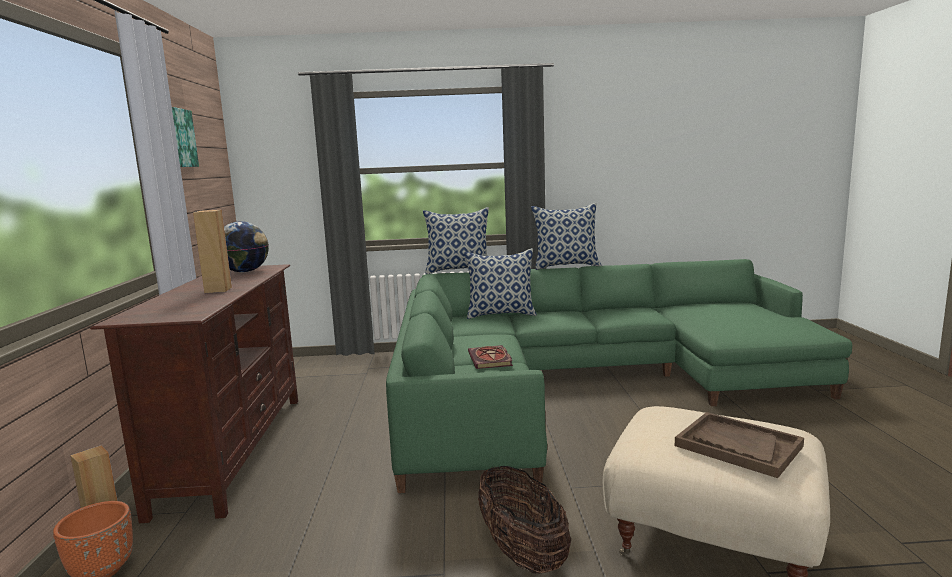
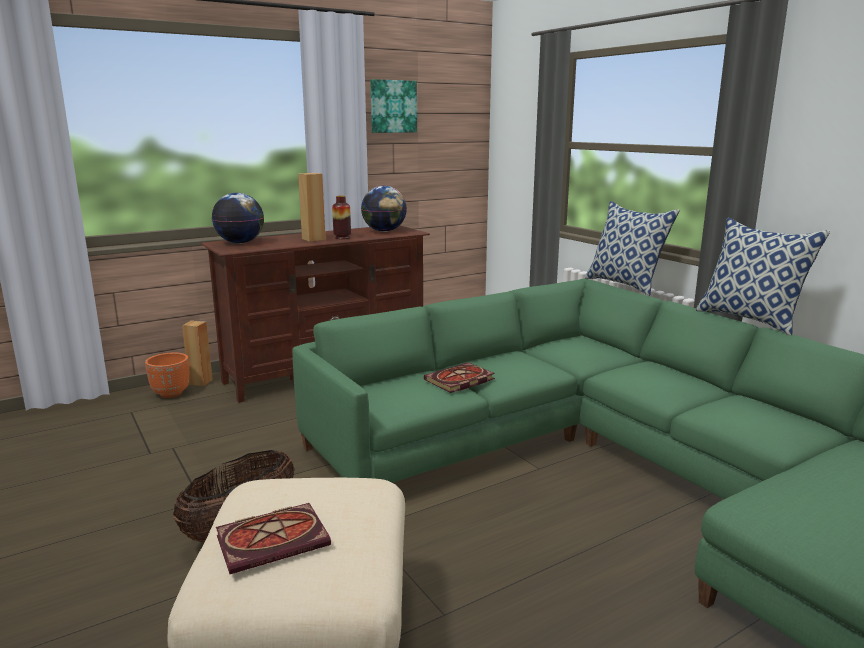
camera: 60 degrees right, 5 degrees up
(154, 311) = (240, 243): none -> globe
(240, 282) = (342, 238): none -> vase
(501, 314) = (627, 353): pillow -> none
(737, 446) = (275, 539): brown tray -> book

